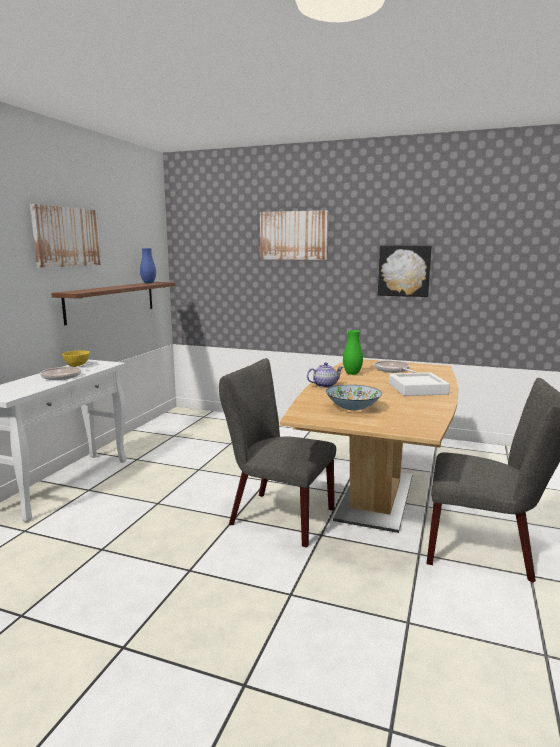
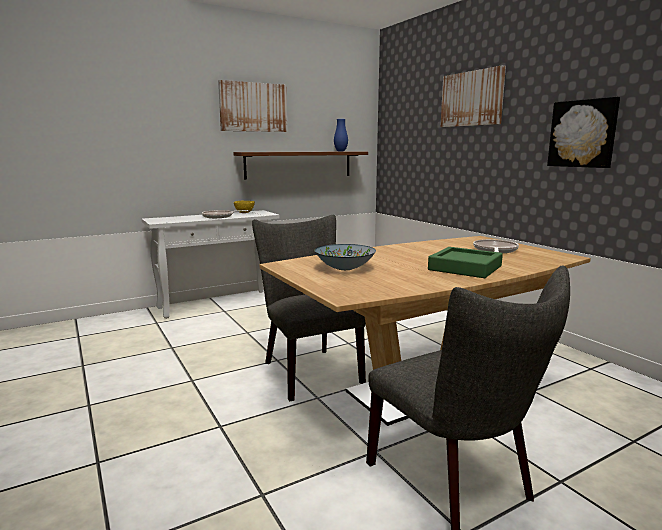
camera: 40 degrees right, 0 degrees up
(325, 385) = (380, 250): teapot -> none
(352, 373) = (438, 246): green vase -> none
(417, 389) = (465, 268): white tray -> green tray

